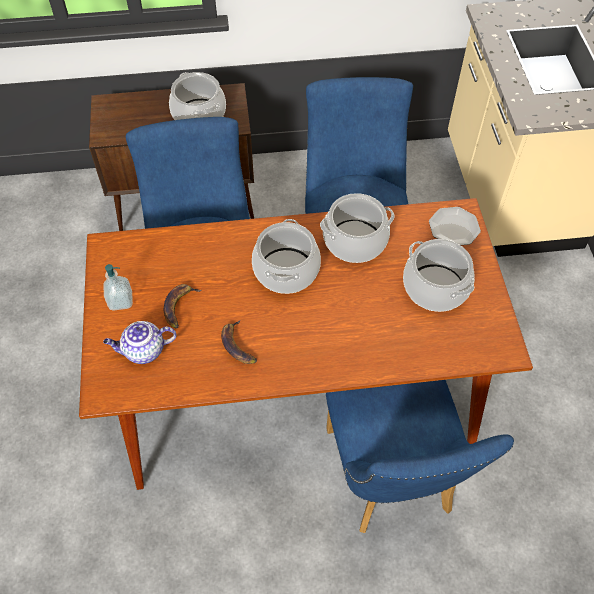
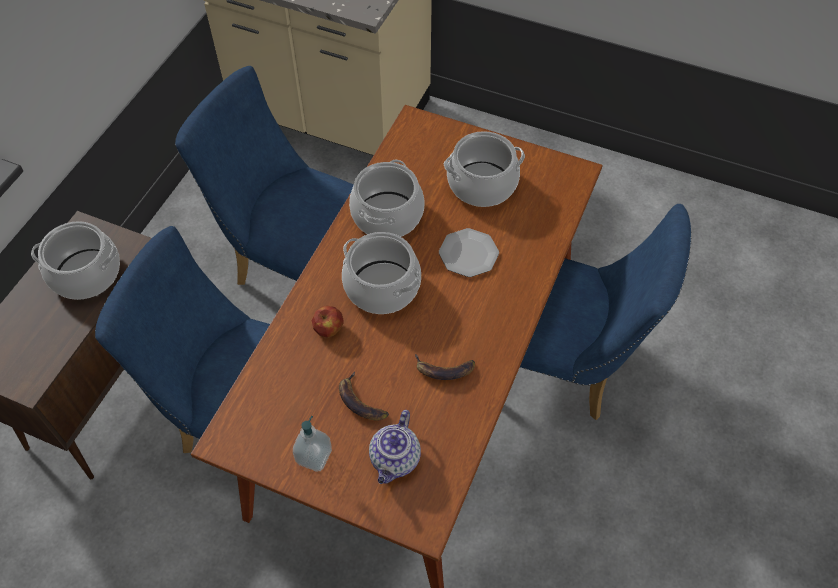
camera: 60 degrees left, 0 degrees up
(228, 257) = (329, 329): none -> apple
(454, 228) = (427, 137): plate -> plate (469, 254)

